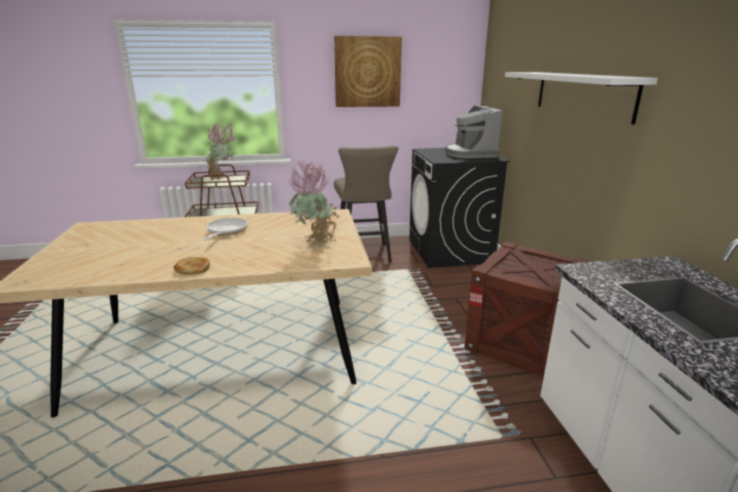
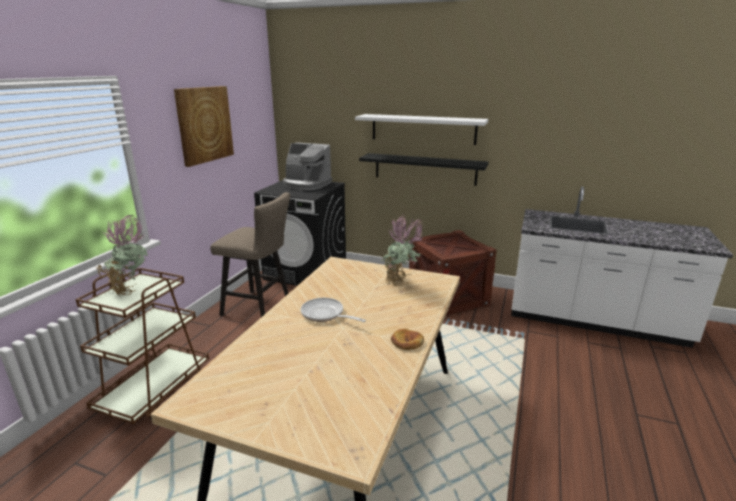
camera: 60 degrees left, 0 degrees up
(575, 156) = (425, 169): none -> black shelf

